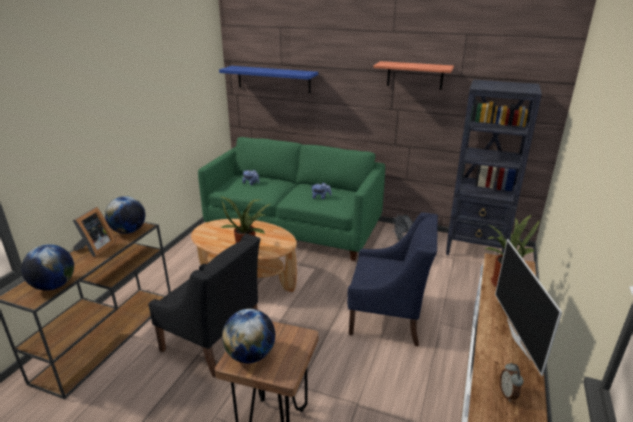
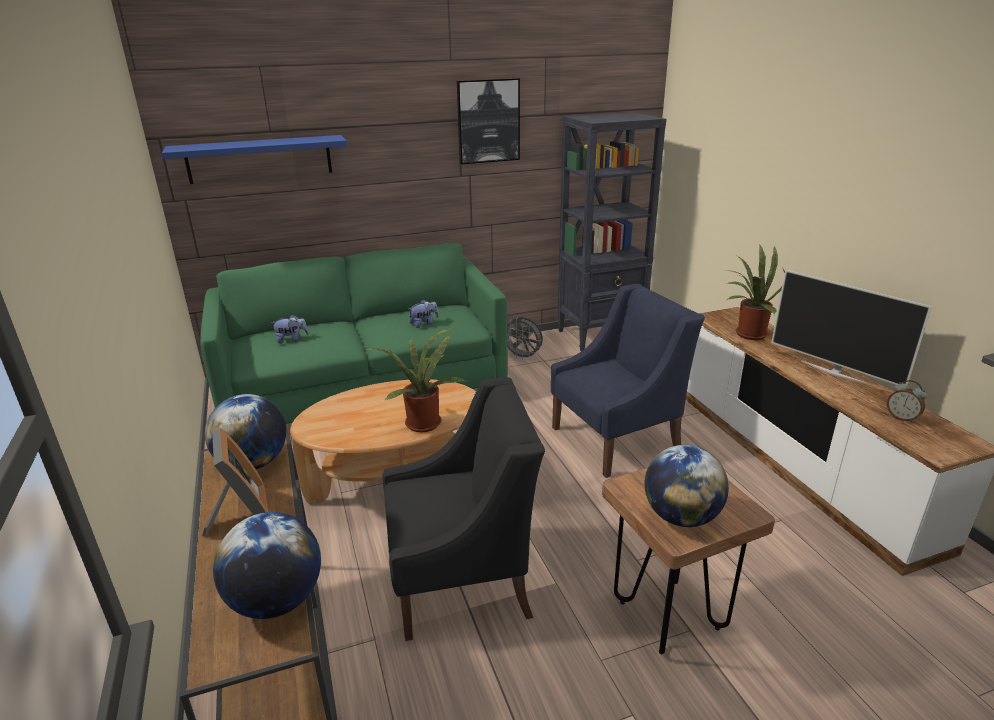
camera: 40 degrees left, 0 degrees up
(415, 75) = (488, 121): shelf -> picture

